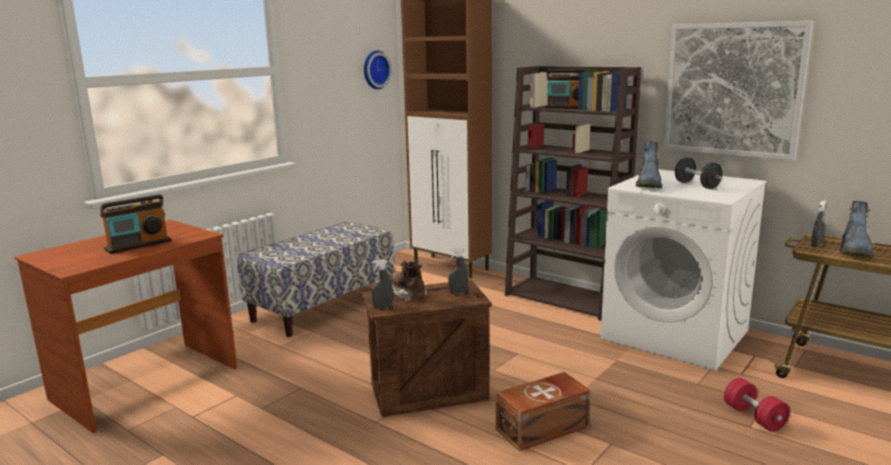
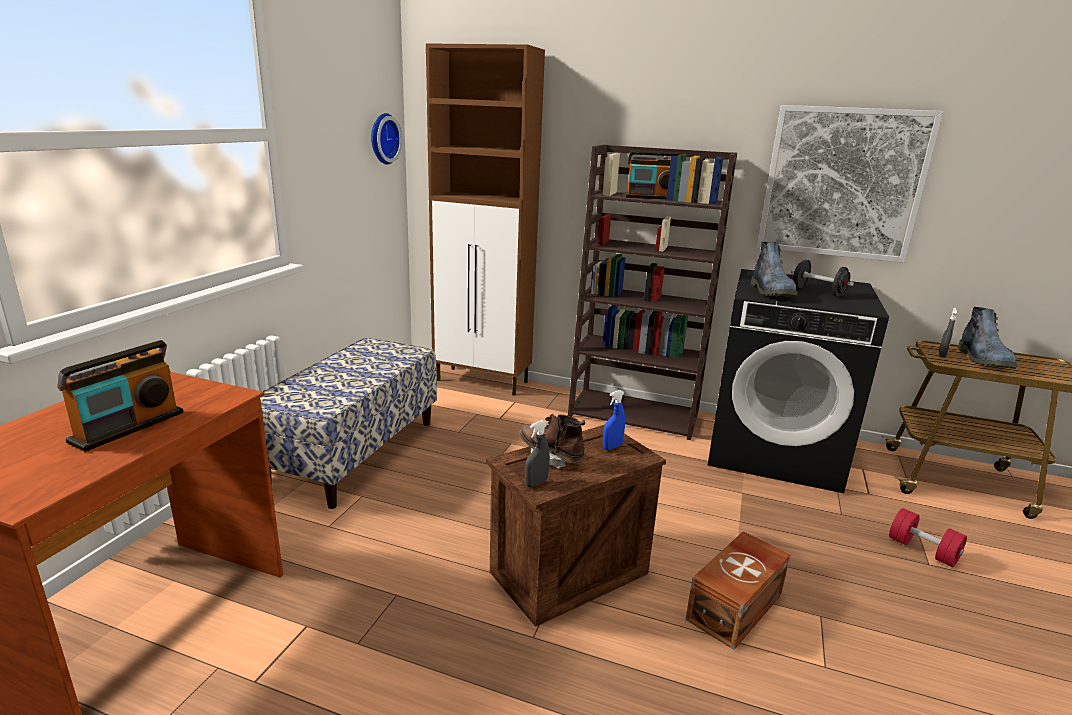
camera: 20 degrees left, 5 degrees up
(458, 292) = (612, 447): grey spray bottle -> blue spray bottle
(676, 335) = (774, 451): white washing machine -> black washing machine

